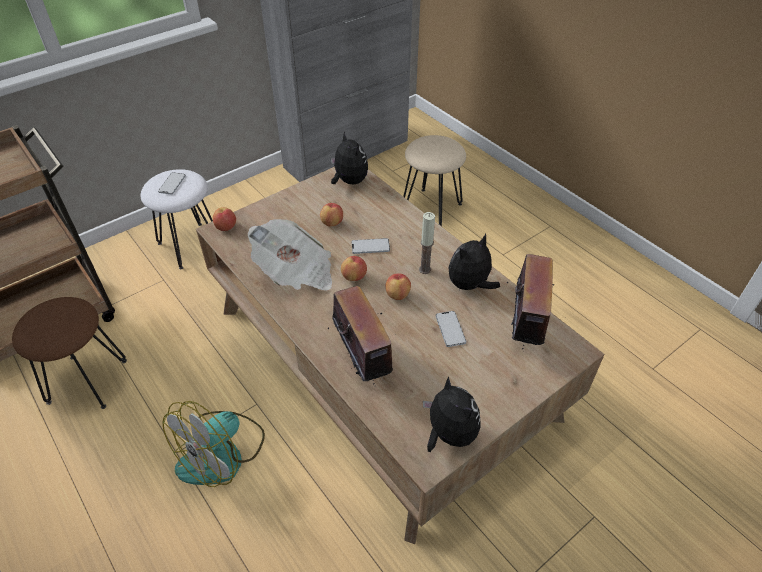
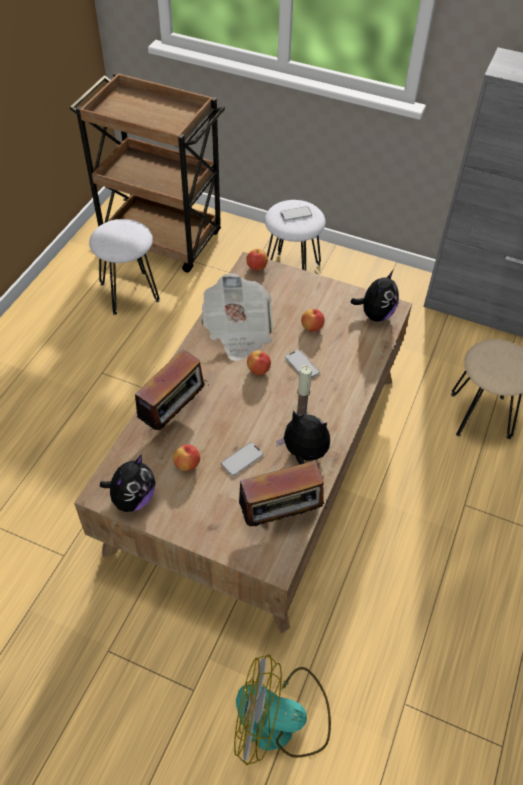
camera: 60 degrees right, 5 degrees up
(87, 382) = (129, 292): brown stool -> white stool
(222, 453) = (114, 399): fan -> fan (281, 720)
(397, 295) = (258, 407): apple -> apple (187, 464)

